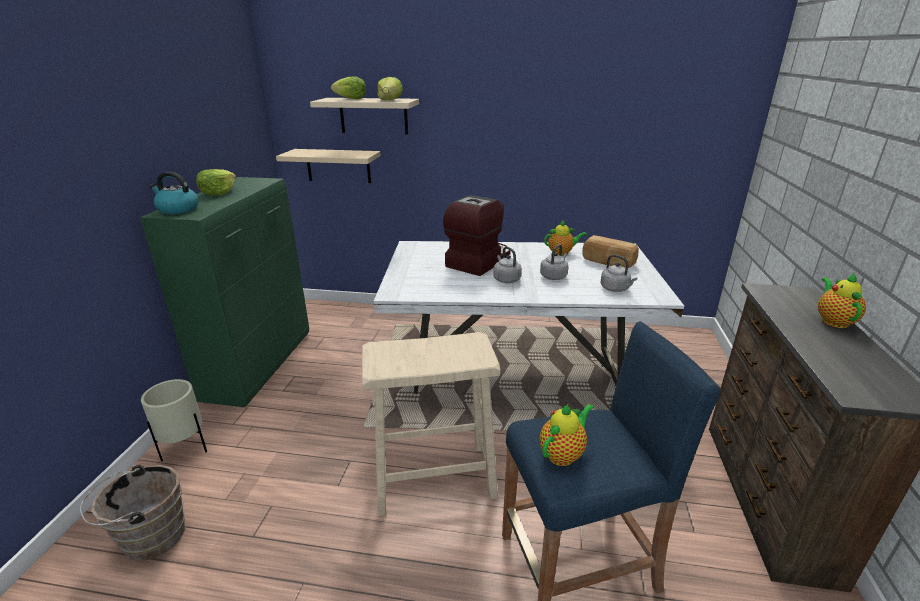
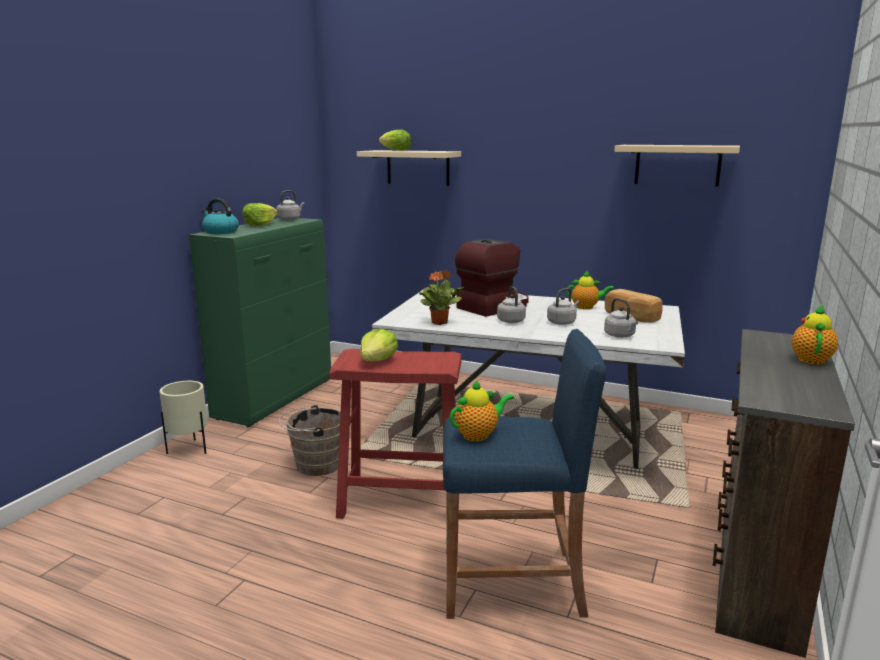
camera: 15 degrees right, 10 degrees down
(149, 537) = (140, 501): brown bucket -> brown bucket (315, 465)
(248, 181) = (290, 219): none -> grey kettle
(338, 166) = (382, 216): beige shelf -> beige shelf (677, 165)
(390, 100) = (430, 151): lettuce -> lettuce (377, 361)
(434, 477) = (402, 500): beige stool -> red stool
(441, 290) = (440, 322): none -> potted plant

